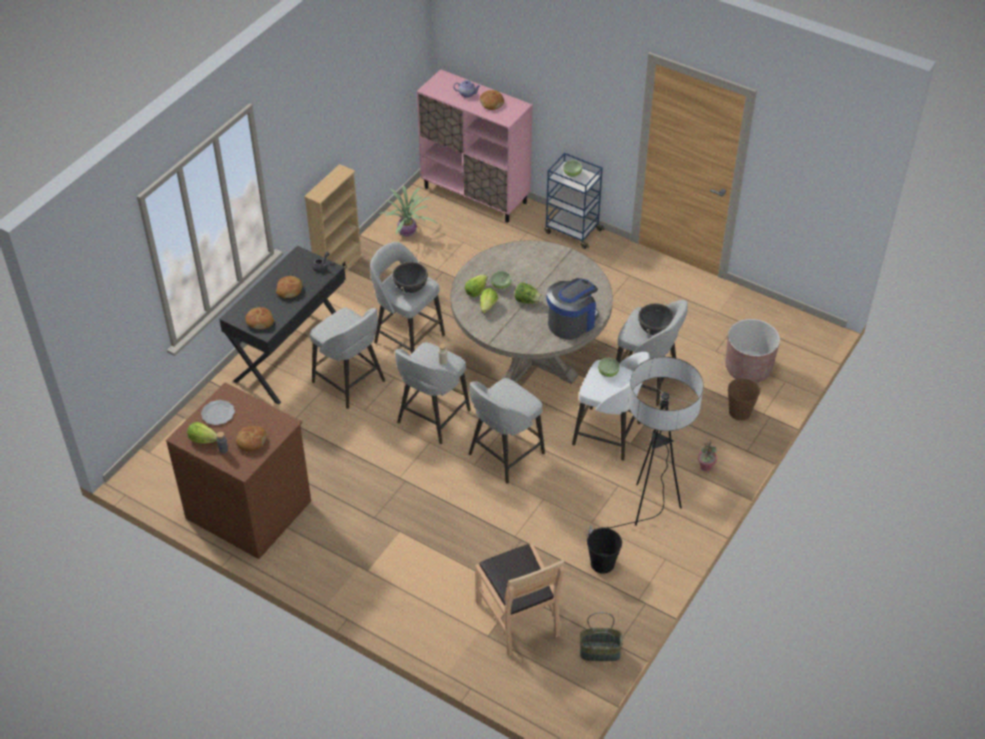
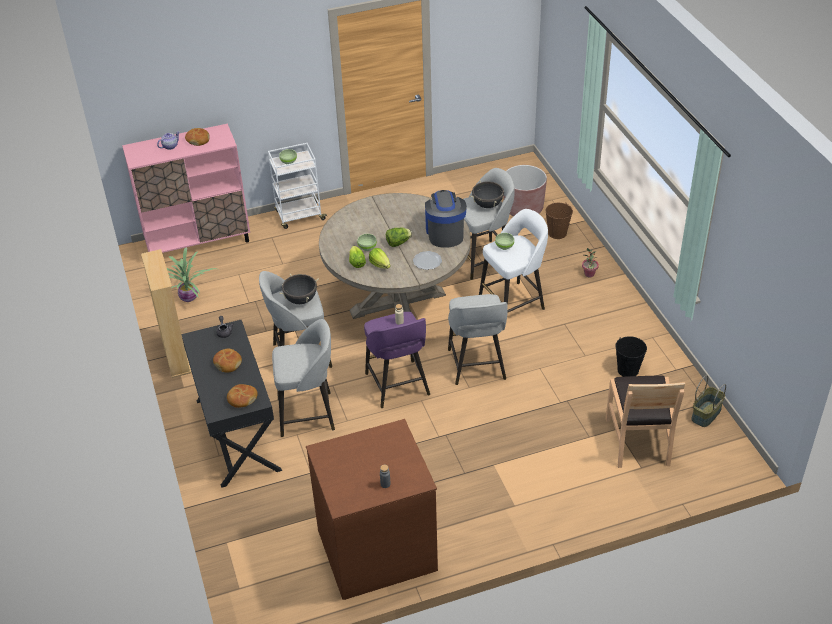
camera: 50 degrees left, 5 degrees down
(203, 439) = (358, 492): lettuce -> none
(217, 414) = (339, 468): plate -> plate (427, 262)
(251, 441) = (394, 461): bread -> none
(432, 418) = (398, 385): grey stool -> purple stool
(518, 617) = (638, 441): brown chair -> brown chair turned 75 degrees clockwise
(572, 231) = (299, 216): blue cart -> white cart
(647, 510) = (600, 322): floor lamp -> none

